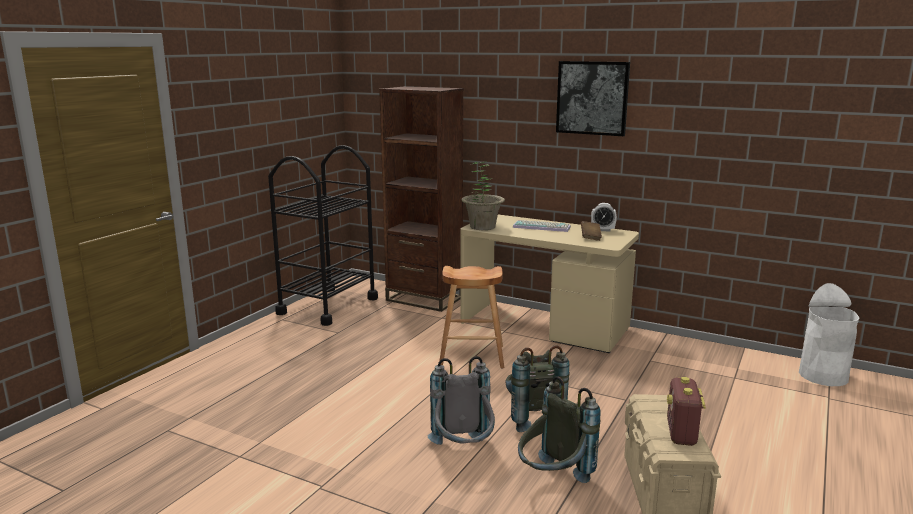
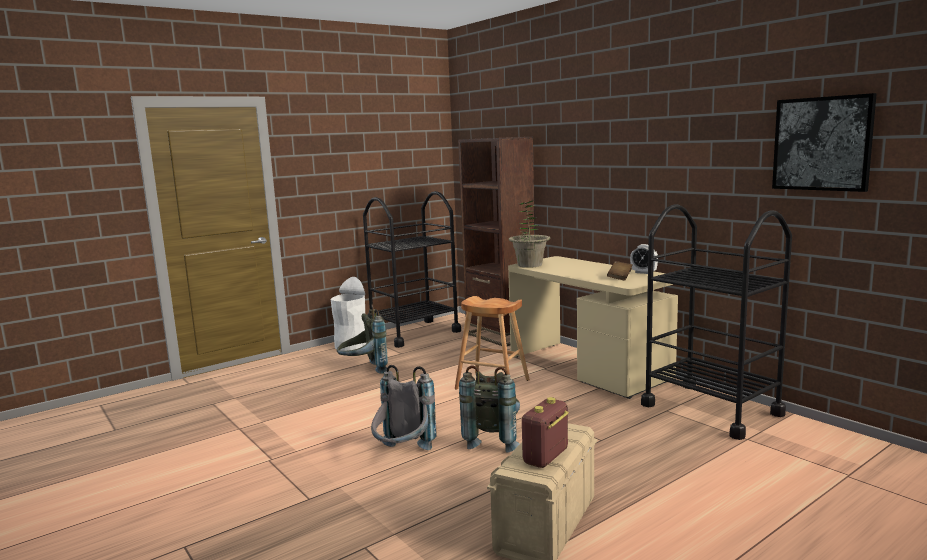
camera: 25 degrees right, 5 degrees down
(542, 227) = (586, 267): keyboard -> none
(553, 480) = (455, 492): grey backpack -> grey backpack (364, 370)
(592, 98) = (637, 138): picture -> picture (822, 143)
(683, 354) = (711, 409): none -> black cart
(823, 376) = (866, 453): white trash can -> white trash can (351, 346)

